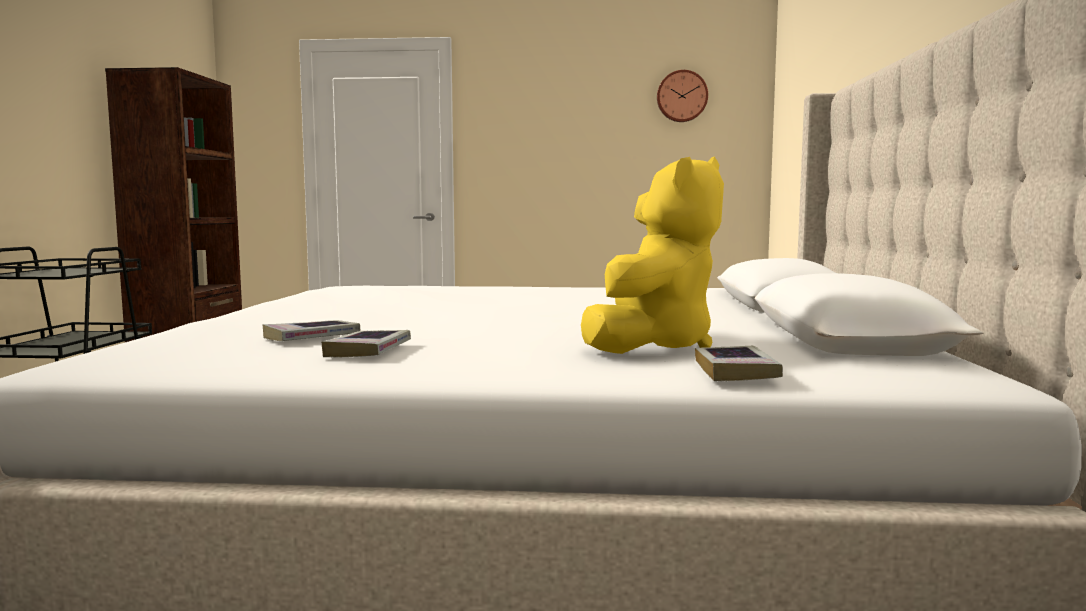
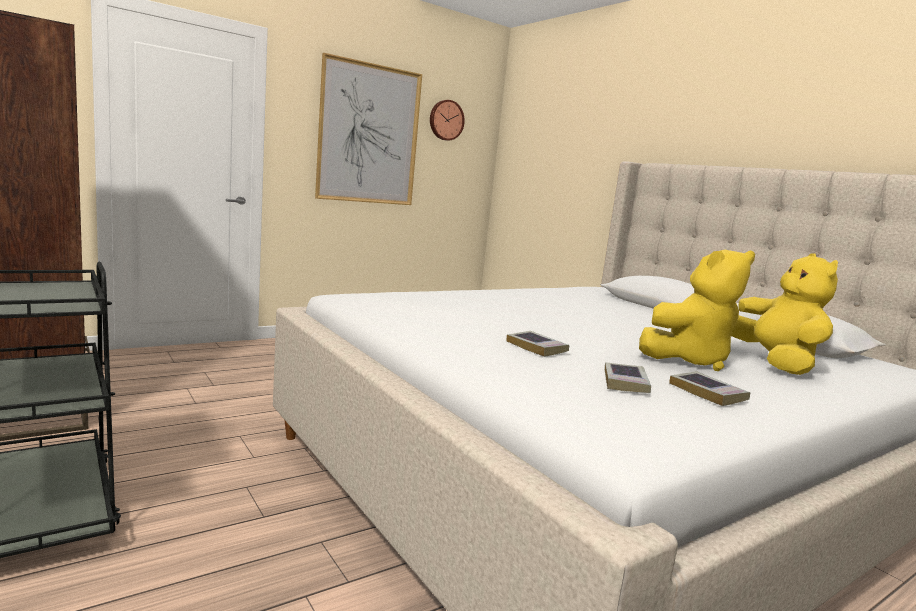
camera: 40 degrees left, 5 degrees up
(507, 334) = (689, 360): none -> yellow plush toy
(573, 129) = (369, 134): none -> picture
(735, 371) = (867, 382): book -> book (536, 348)

